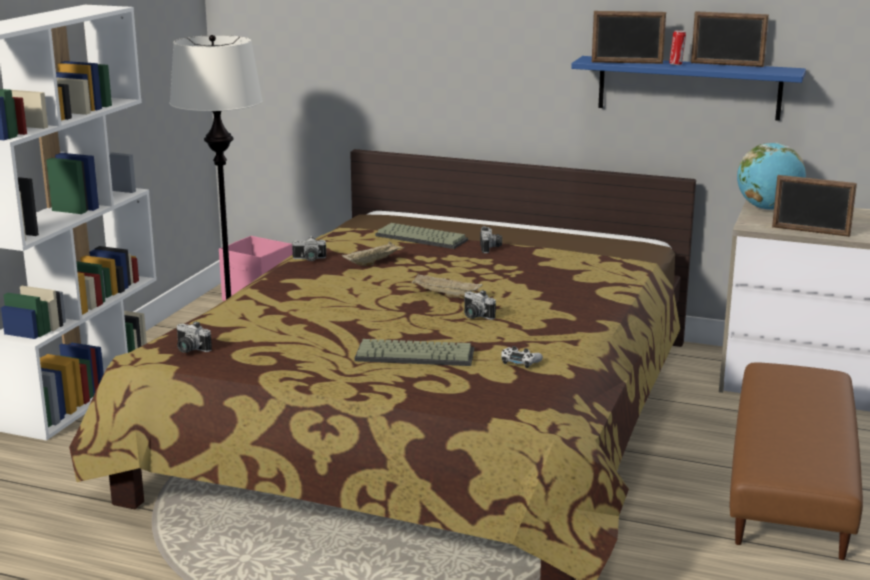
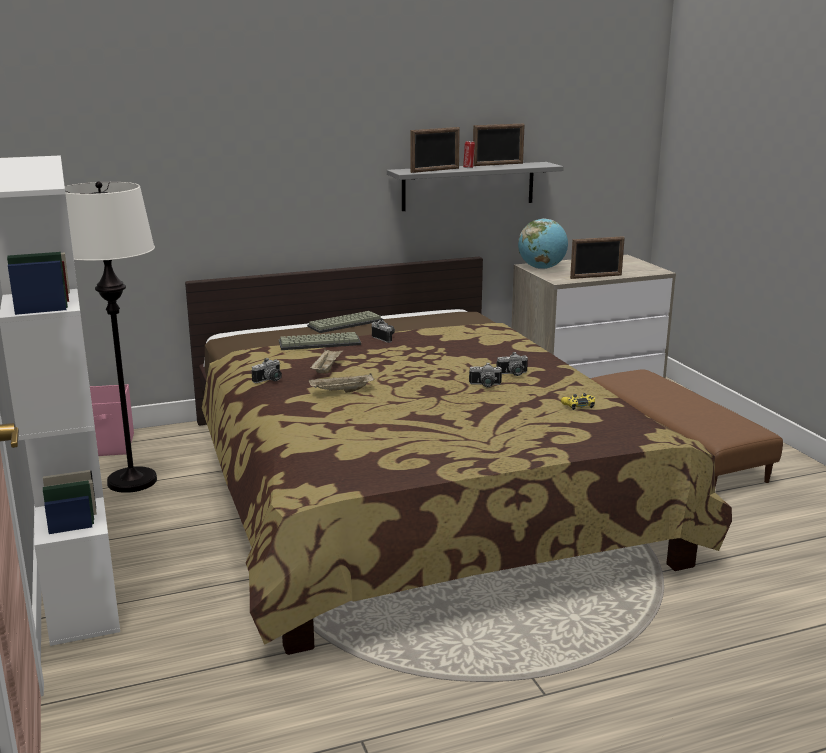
camera: 40 degrees left, 0 degrees up
(189, 350) = (340, 475): camera -> camera (513, 374)
(416, 354) = (509, 422): keyboard -> keyboard (345, 323)
(444, 295) = (432, 377): beige tray -> beige tray (341, 392)
(520, 361) = (578, 405): white game controller -> yellow game controller
(689, 87) = (468, 186): blue shelf -> grey shelf

